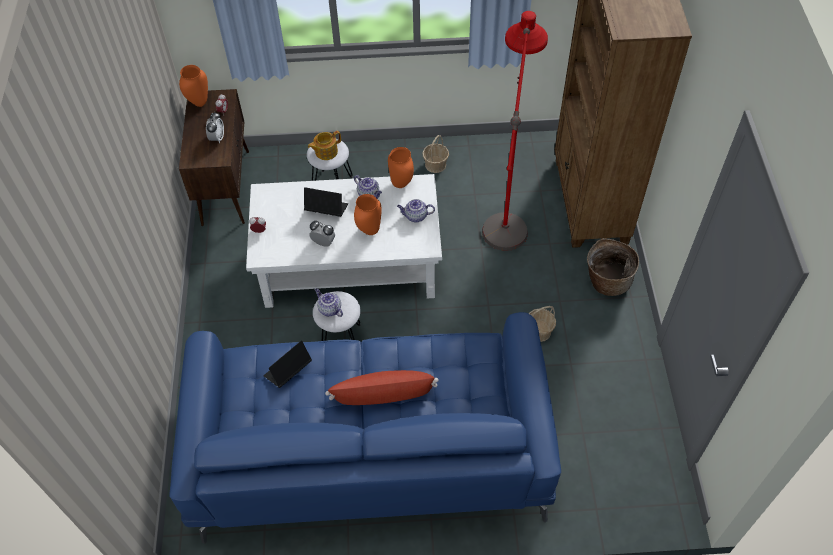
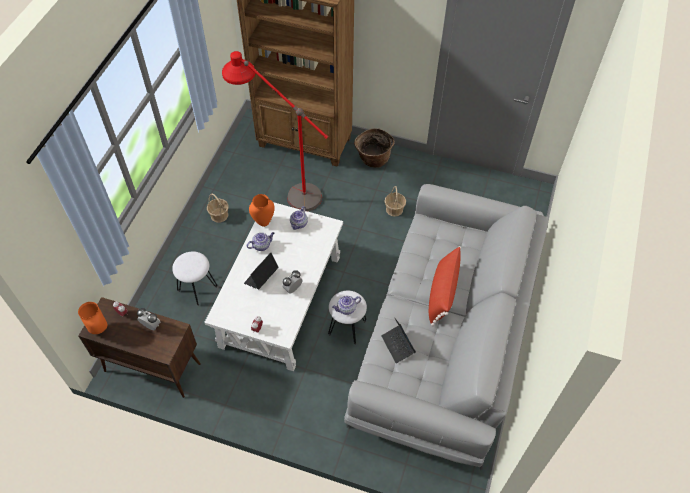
camera: 70 degrees left, 0 degrees up
(325, 151) = (191, 266): teapot -> none
(369, 230) = (296, 256): orange vase -> none
(369, 447) = (443, 338): blue sofa -> grey sofa

